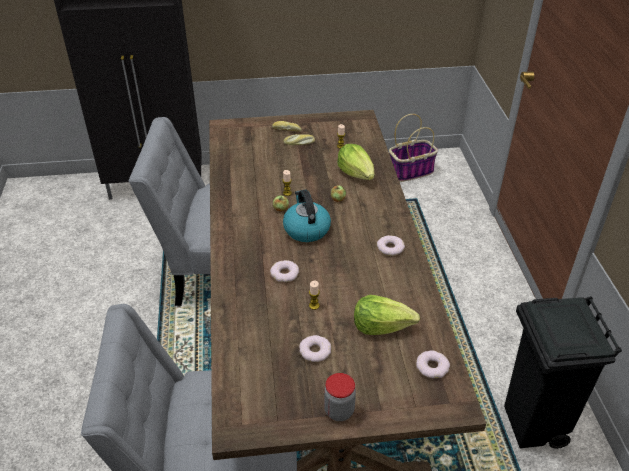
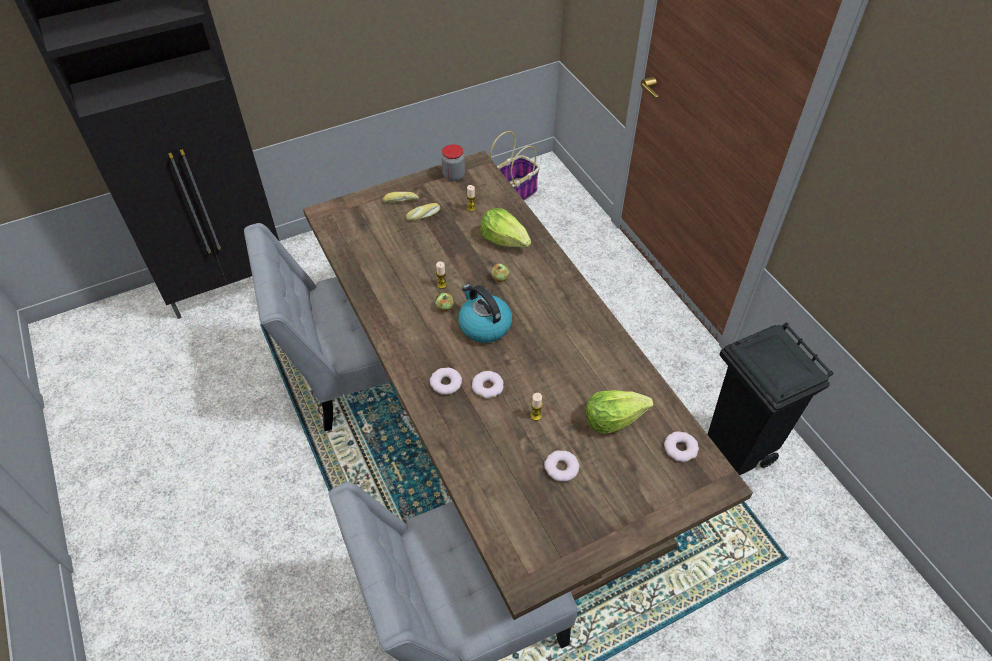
camera: 20 degrees left, 10 degrees up
(339, 411) = (615, 526): jar -> jar (454, 176)
(390, 248) = (581, 324): donut -> donut (445, 383)

